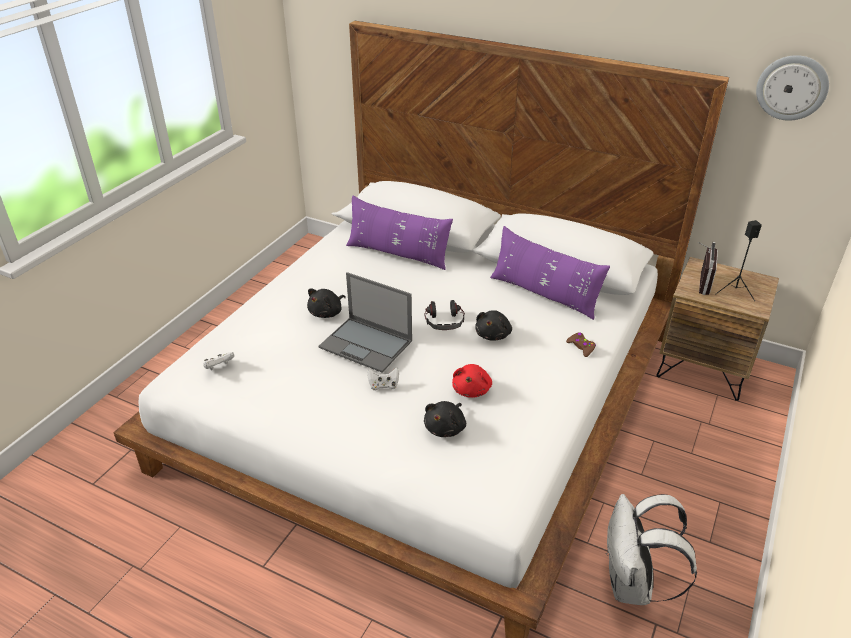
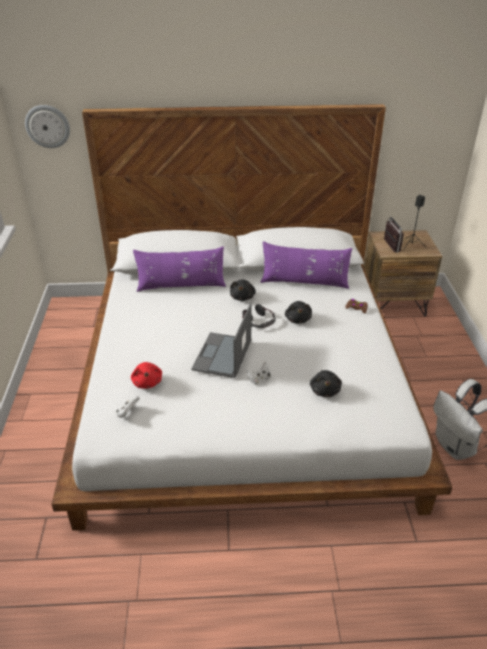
camera: 30 degrees left, 0 degrees up
(327, 313) = (170, 344): black plush toy -> black plush toy (242, 297)
(367, 344) = (222, 355): laptop -> laptop turned 105 degrees clockwise
(472, 389) = (317, 359): red plush toy -> red plush toy (147, 382)
(792, 87) = (421, 104): wall clock -> wall clock (47, 126)

